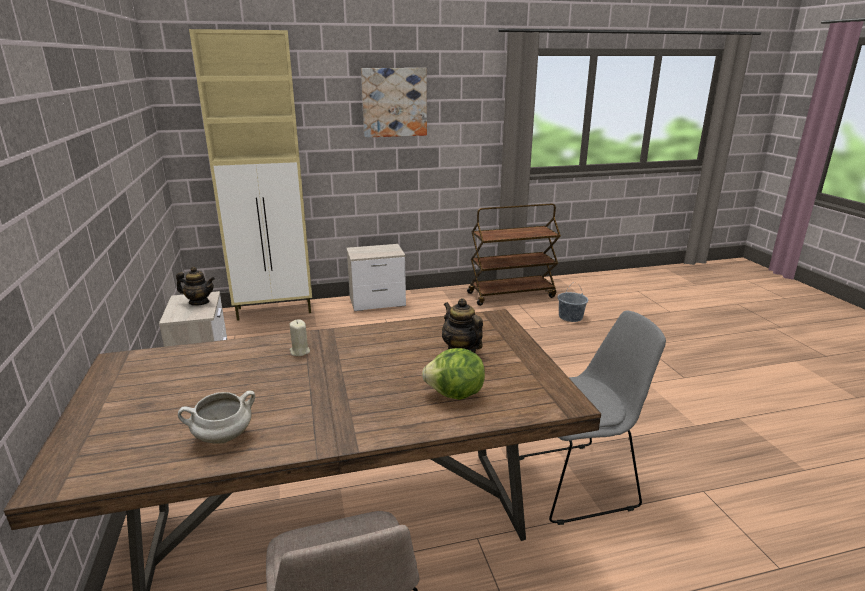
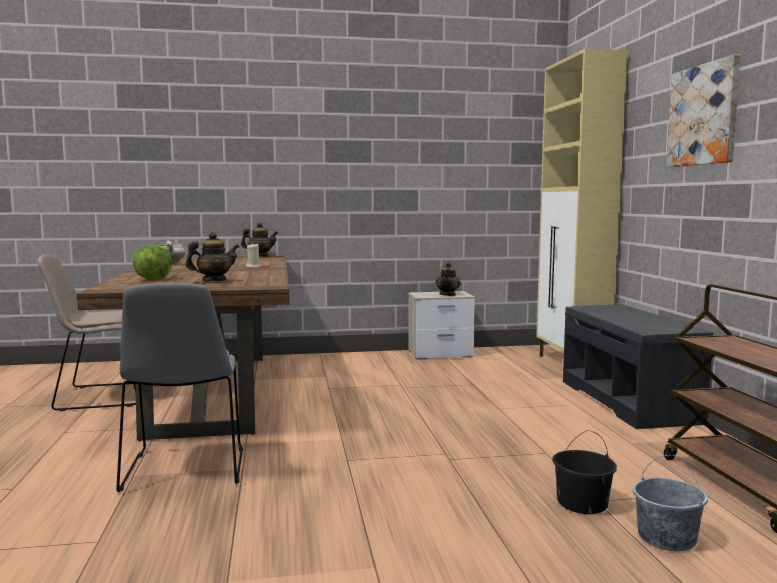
camera: 95 degrees right, 15 degrees down
(110, 372) = (260, 256): none -> teapot
(378, 302) = (629, 401): nightstand -> grey bench
(546, 330) = (582, 503): none -> black bucket

